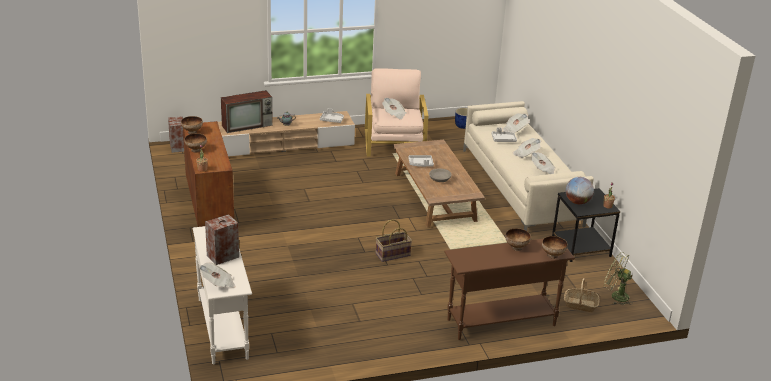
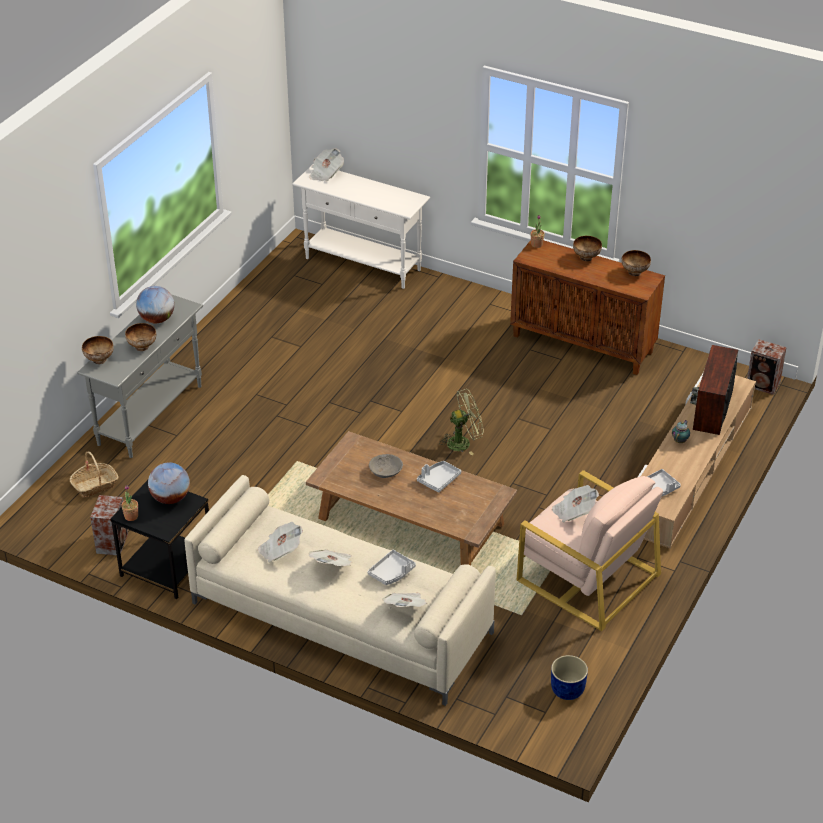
camera: 135 degrees right, 10 degrees up
(221, 256) = (362, 190): speaker -> speaker (113, 542)
(393, 255) = (340, 416): basket -> none
(486, 257) = (157, 319): none -> globe
(500, 322) = (151, 415): brown console table -> grey console table
(615, 296) = (68, 522): green fan -> green fan (463, 442)

